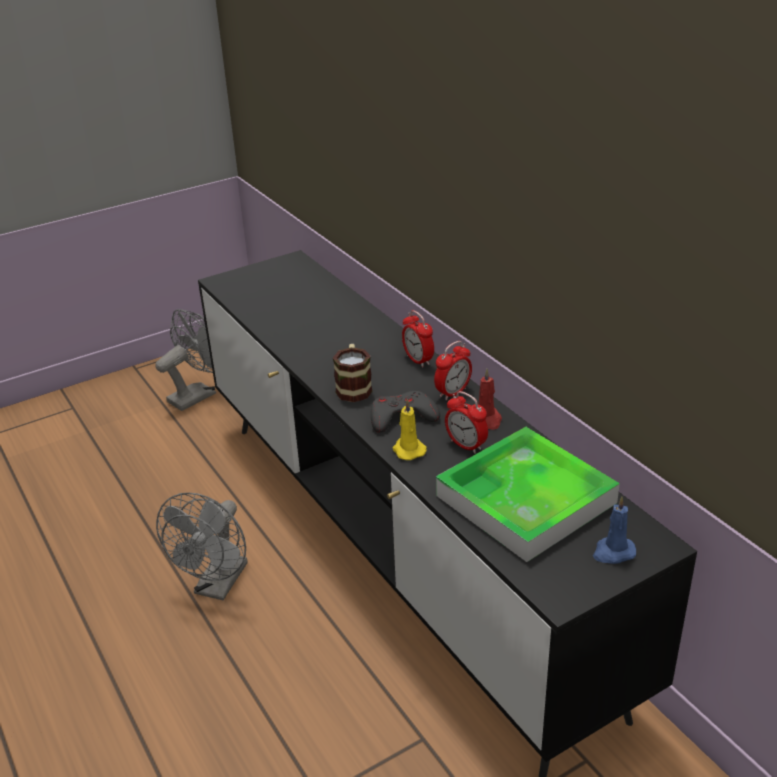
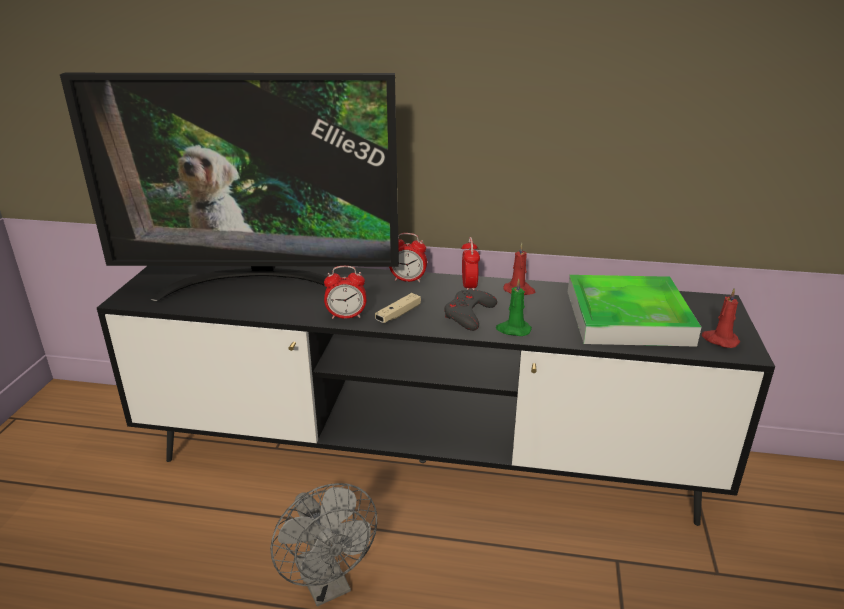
camera: 50 degrees left, 5 degrees down
(197, 395) = (71, 458): grey fan -> none
(311, 310) = (259, 284): none -> television
(353, 387) = (398, 314): mug -> beige game controller
(408, 450) = (513, 330): yellow candle -> green candle
(466, 445) = (539, 309): alarm clock -> alarm clock (346, 316)
(561, 572) = (719, 340): none -> red candle
(613, 552) = (715, 316): blue candle -> none

